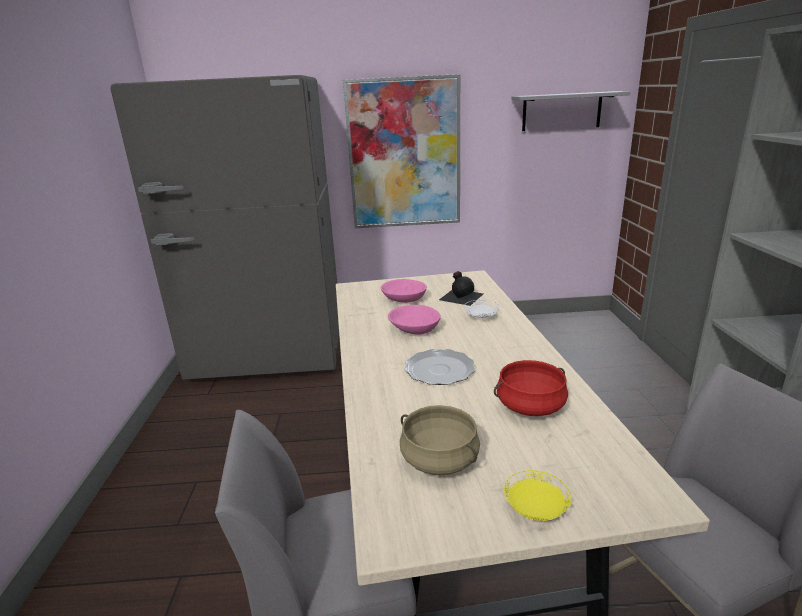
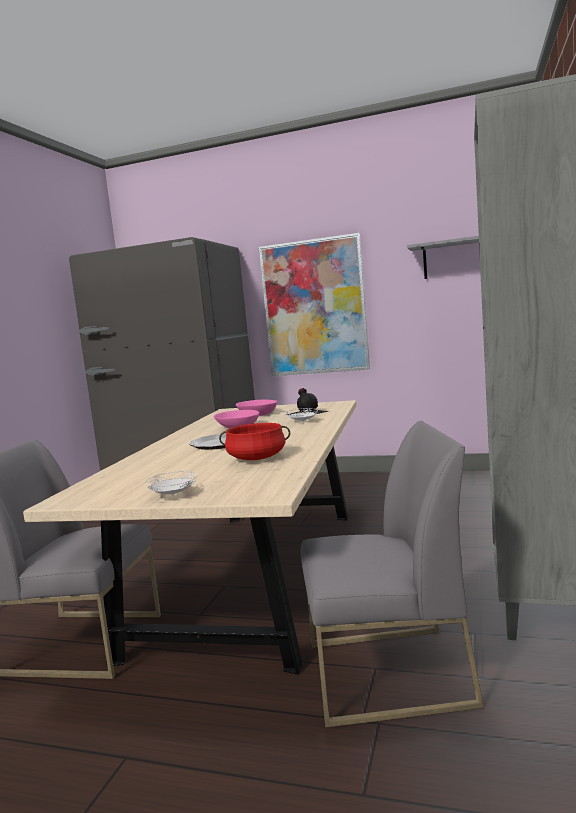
camera: 20 degrees right, 15 degrees down
(439, 460) = (146, 477): beige cooking pot -> none
(535, 509) = (173, 495): yellow plate -> white plate

